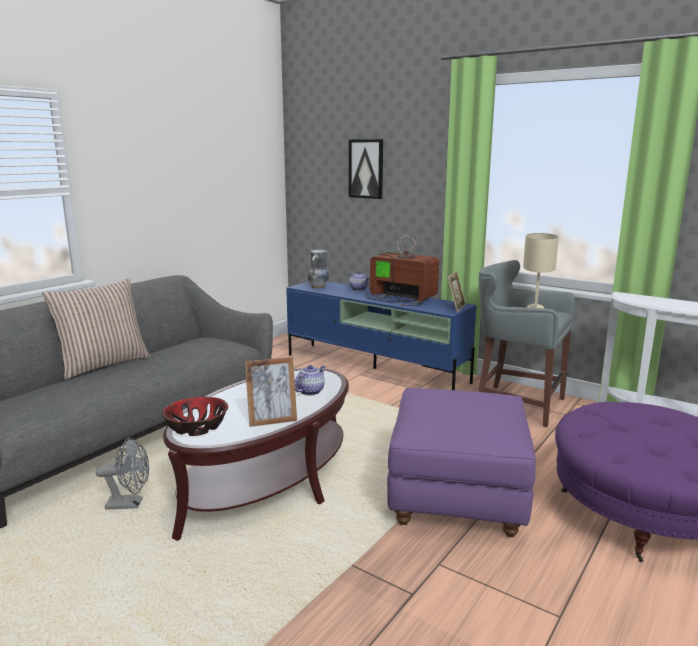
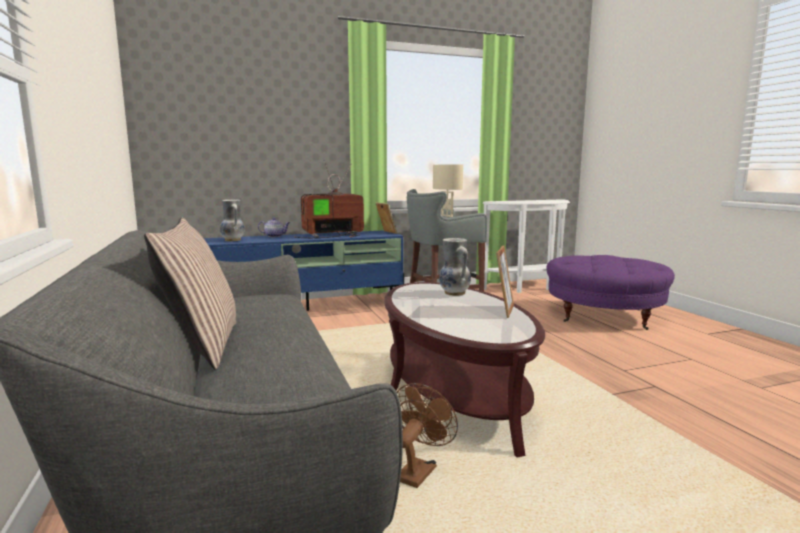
camera: 55 degrees left, 5 degrees down
(130, 504) = (419, 470): grey fan -> brown fan
(196, 427) = (486, 332): bowl -> none
(310, 391) = (454, 293): teapot -> vase
(366, 169) = (251, 116): picture -> none
(457, 498) = (547, 344): purple ottoman -> none

